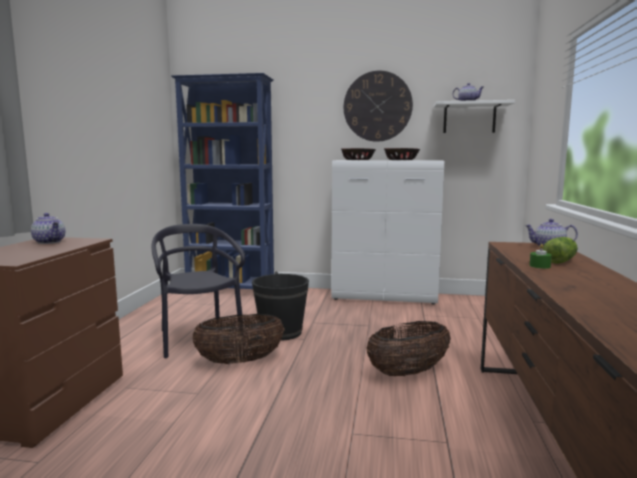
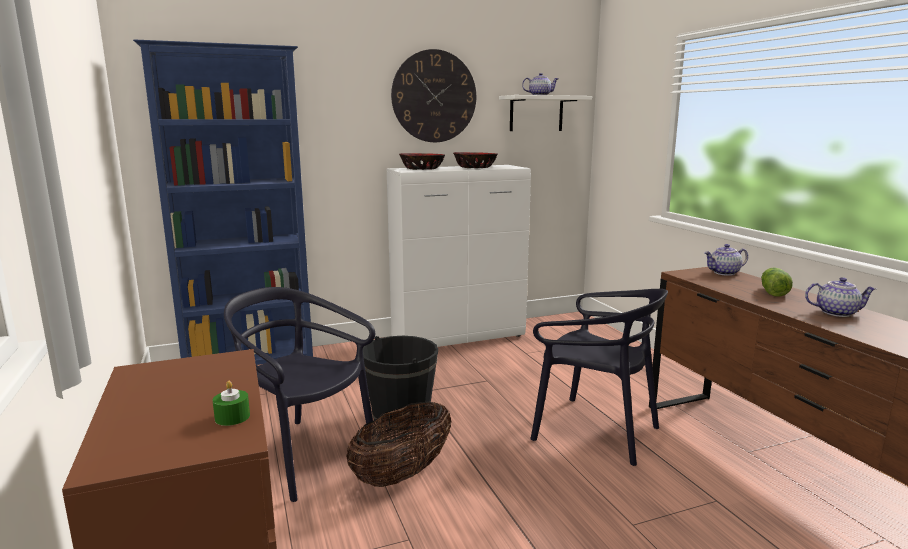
camera: 30 degrees left, 5 degrees up
(50, 242) = (167, 378): teapot -> teapot (836, 312)
(408, 372) = (595, 431): basket -> black chair
(539, 266) = (775, 302): green candle -> green candle (232, 417)

